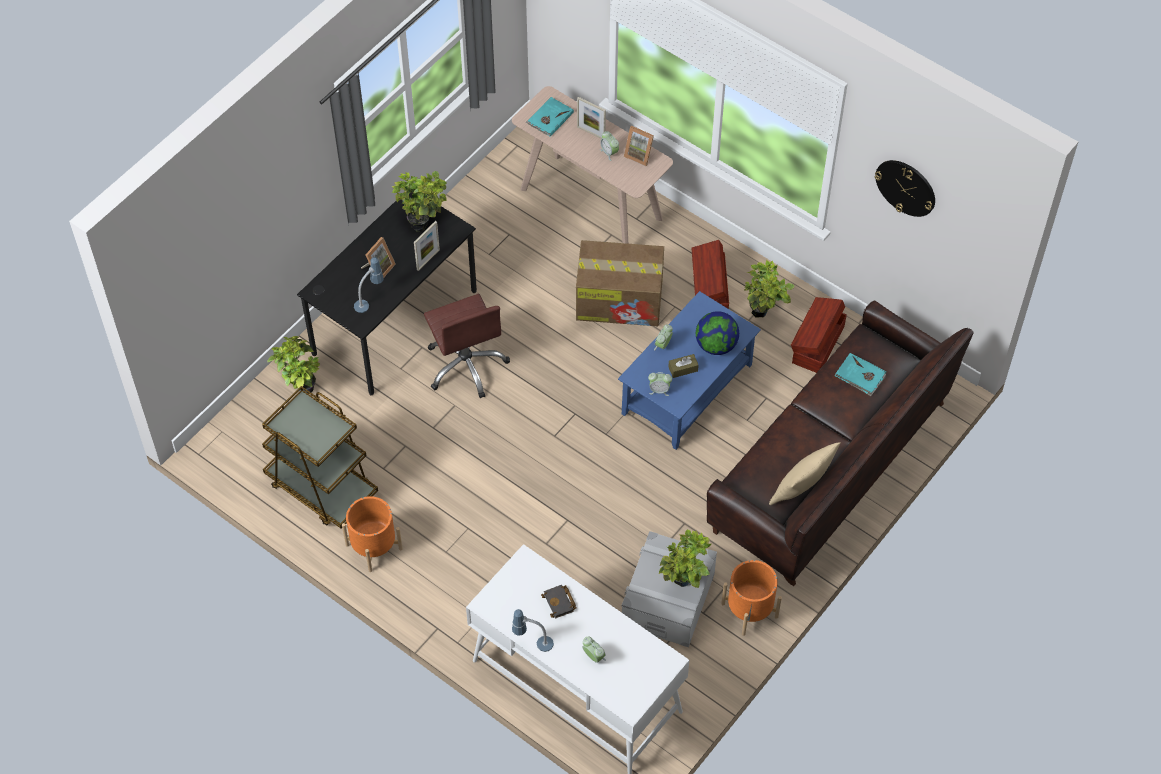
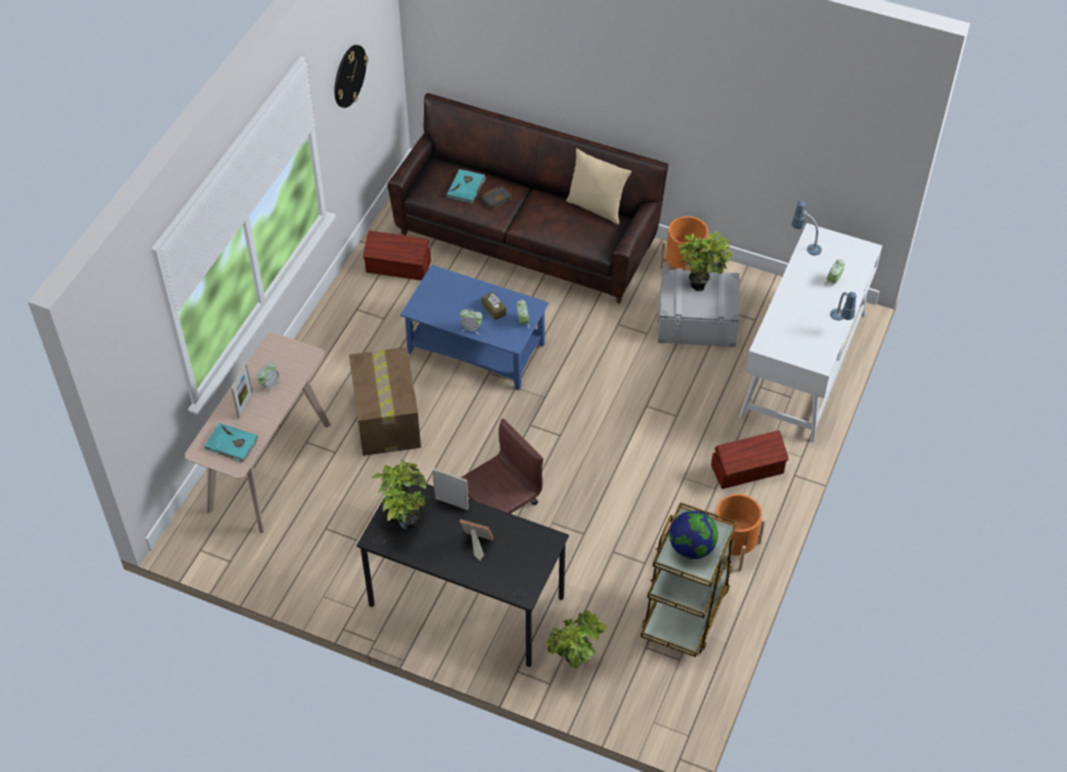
camera: 105 degrees left, 5 degrees down
(369, 300) = (519, 541): table lamp -> table lamp (805, 246)
(560, 603) = (794, 313): black book -> black book (496, 198)
(639, 154) = (267, 360): picture frame -> none
(709, 290) = (357, 352): brown storage box -> brown storage box (748, 470)
(716, 345) = (459, 291): globe -> globe (691, 548)
(763, 314) = (374, 309): potted plant -> none

